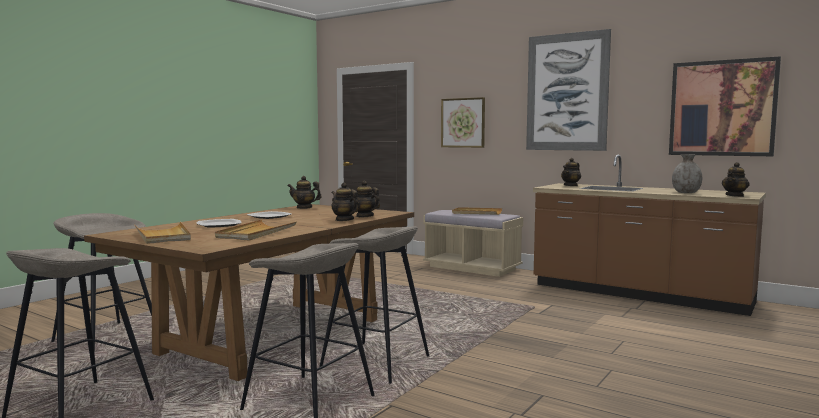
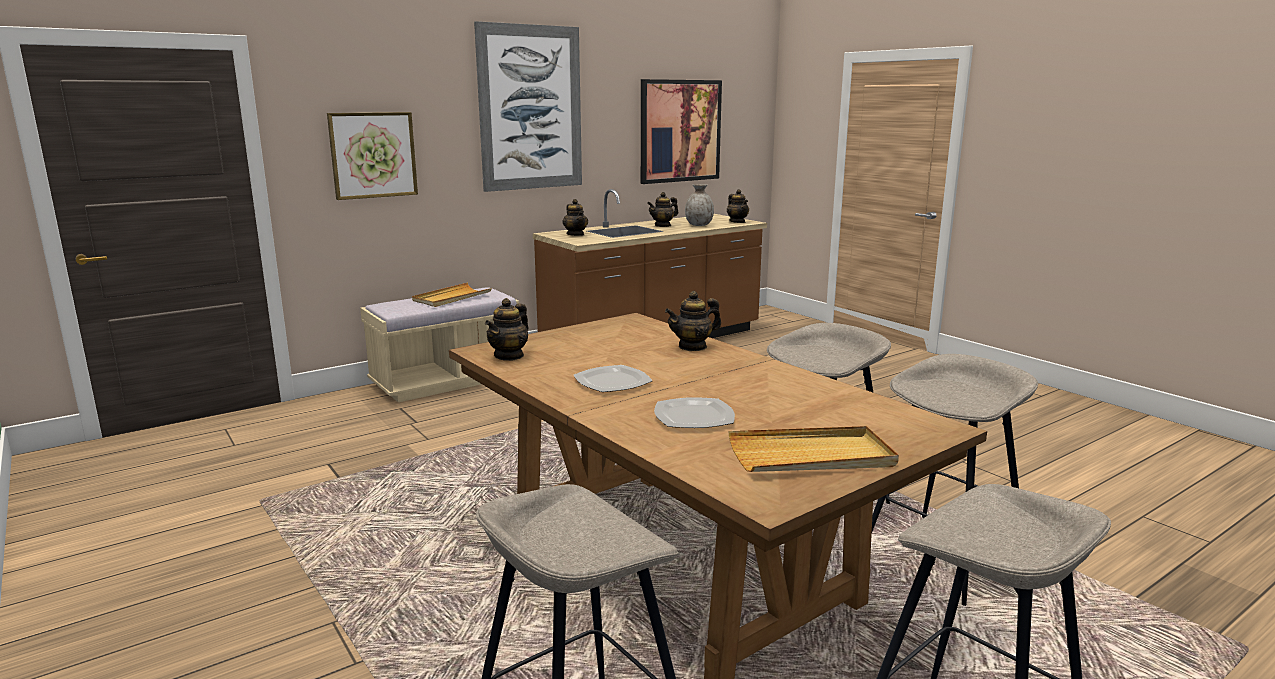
camera: 70 degrees left, 10 degrees up
(256, 233) = (805, 397): beige tray -> none
(364, 216) = (661, 335): teapot -> teapot (663, 225)

